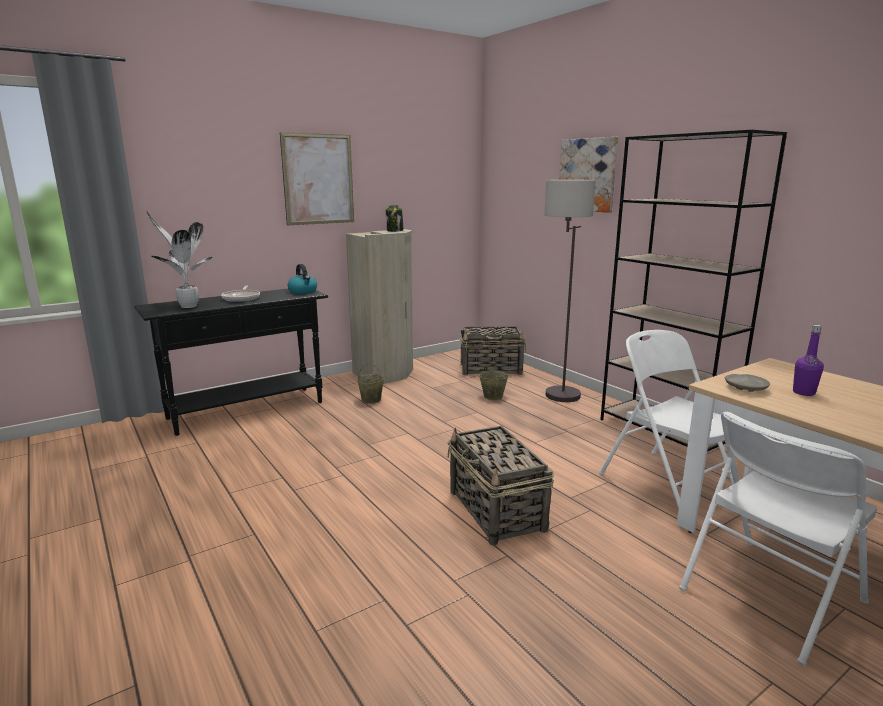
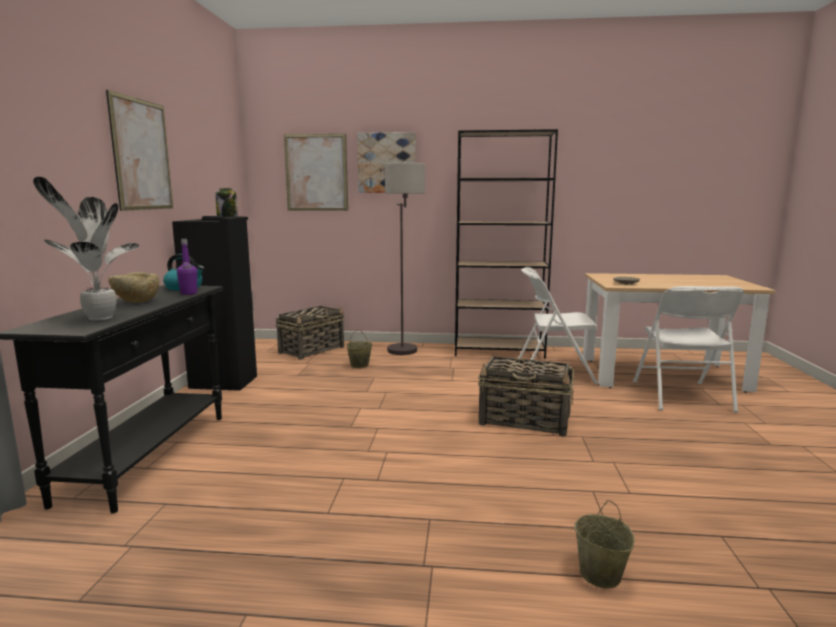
camera: 50 degrees left, 5 degrees down
(242, 298) = (136, 302): frying pan -> beige bowl
(371, 400) = (267, 400): beige bucket -> beige bucket (601, 575)
(386, 373) = (226, 378): beige cabinet -> black cabinet
(528, 185) = (316, 172): none -> picture
(803, 392) = (644, 281): purple bottle -> purple bottle (189, 293)

